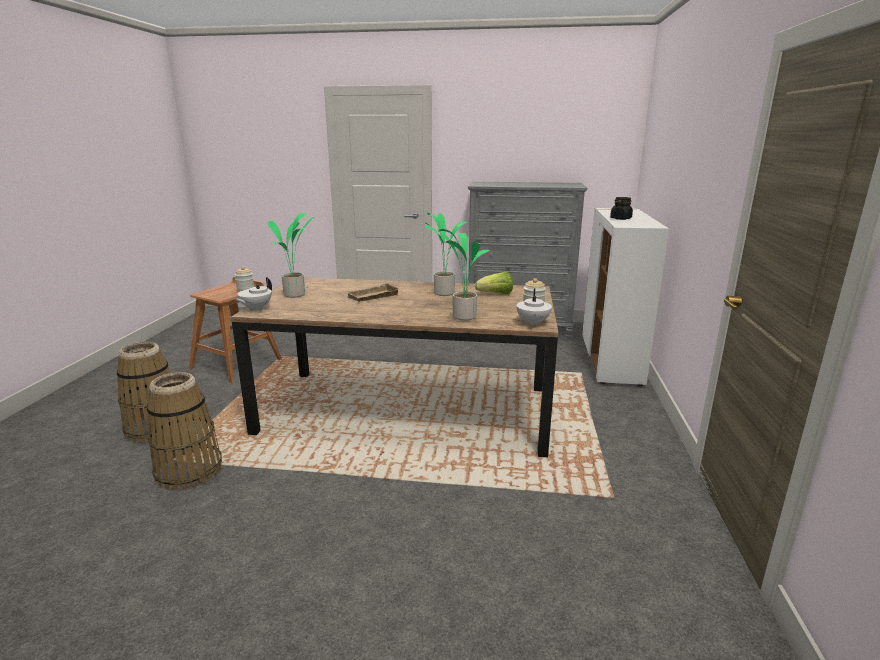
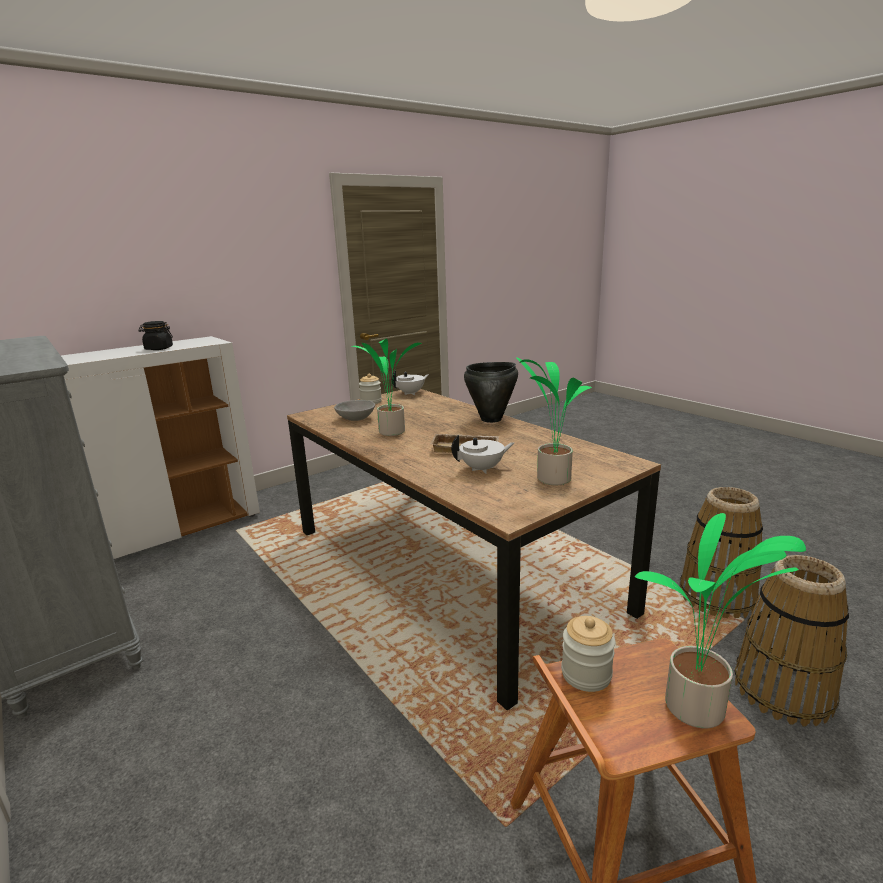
camera: 135 degrees left, 0 degrees up
(256, 308) = (623, 467): white teapot -> white teapot (482, 469)
(397, 317) = (491, 419): none -> black cooking pot
(463, 316) = (440, 408): potted plant -> potted plant (696, 711)
(496, 294) = (356, 418): lettuce -> grey bowl

